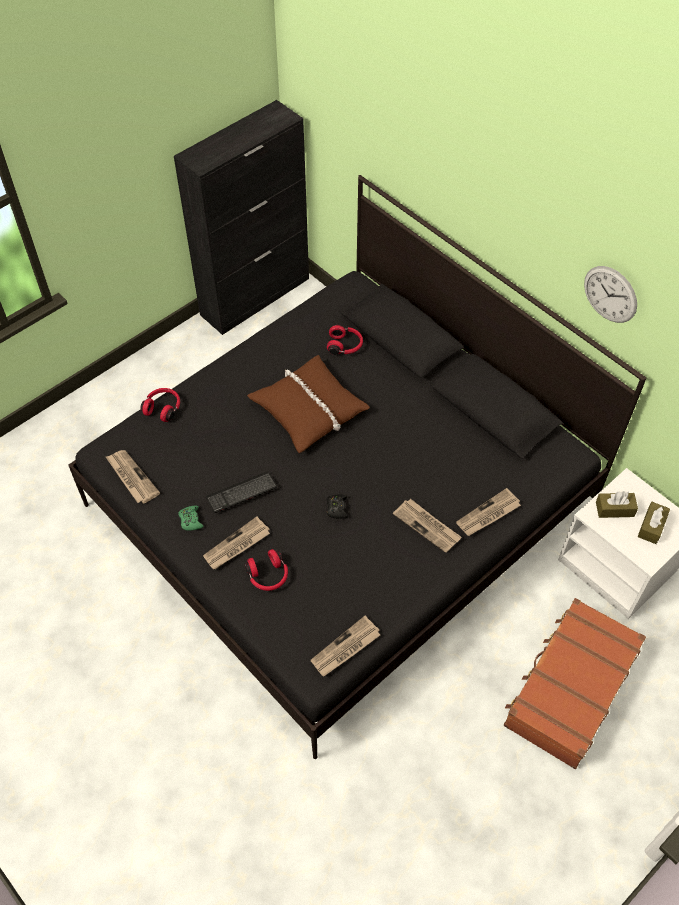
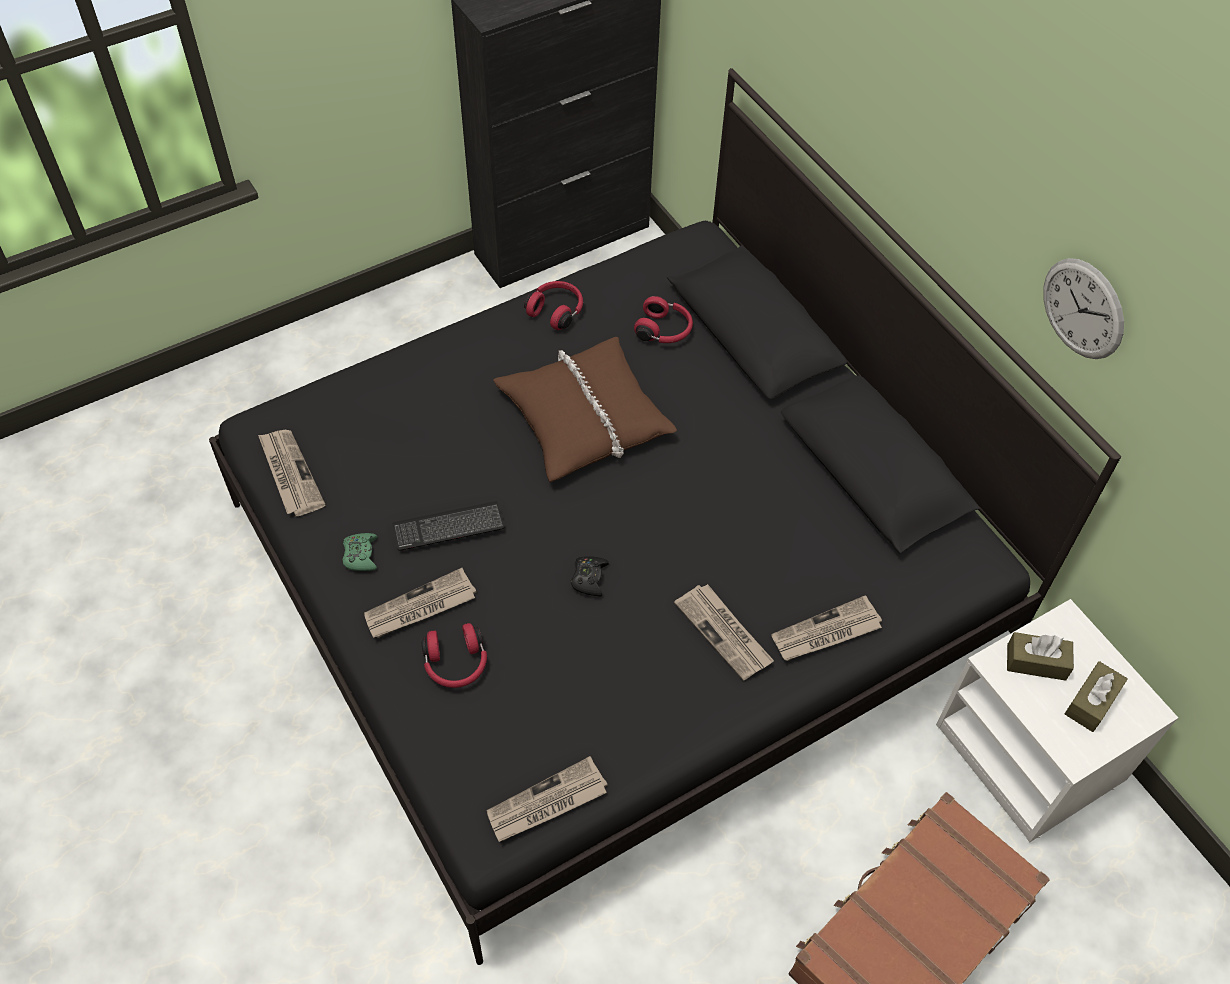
camera: 10 degrees right, 0 degrees up
(163, 408) = (365, 378): red headphones -> red headphones (556, 311)

